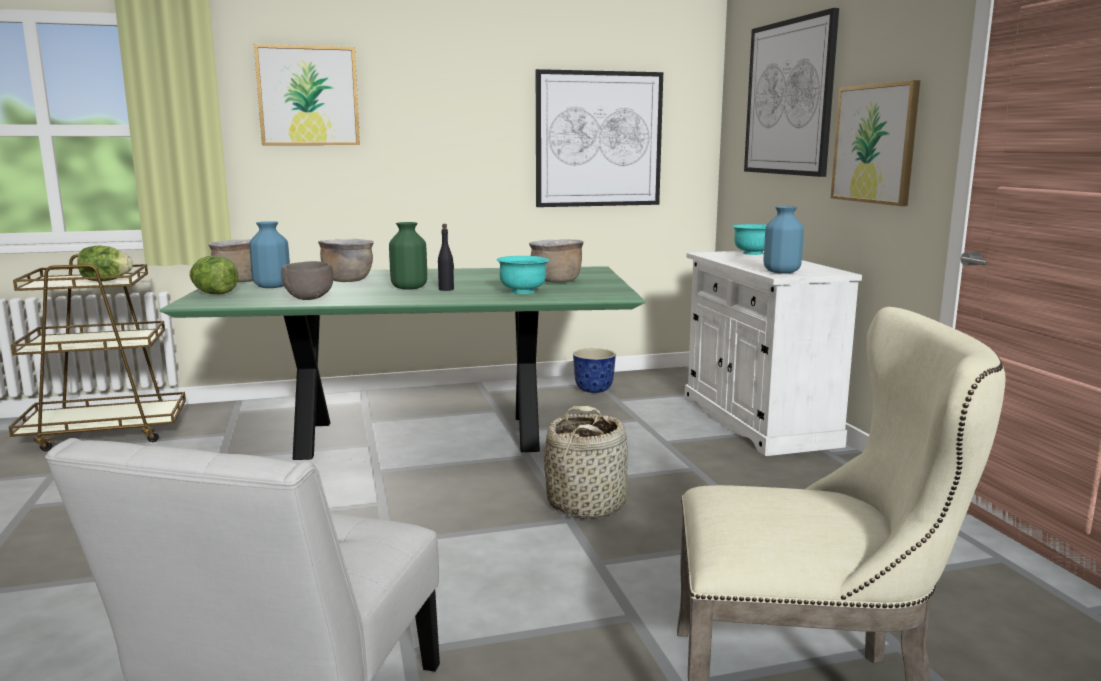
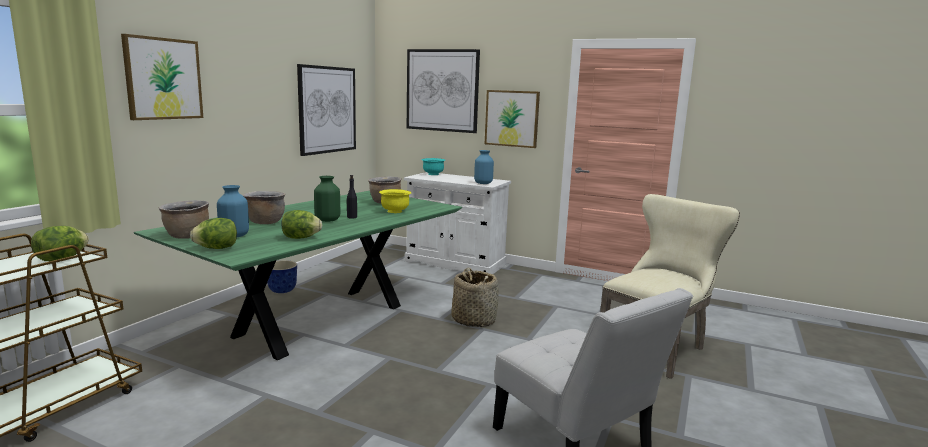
camera: 50 degrees left, 0 degrees up
(308, 299) = (300, 238): brown bowl -> lettuce
(523, 291) = (395, 211): turquoise bowl -> yellow bowl
(594, 389) = (351, 268): planter -> planter (282, 290)

